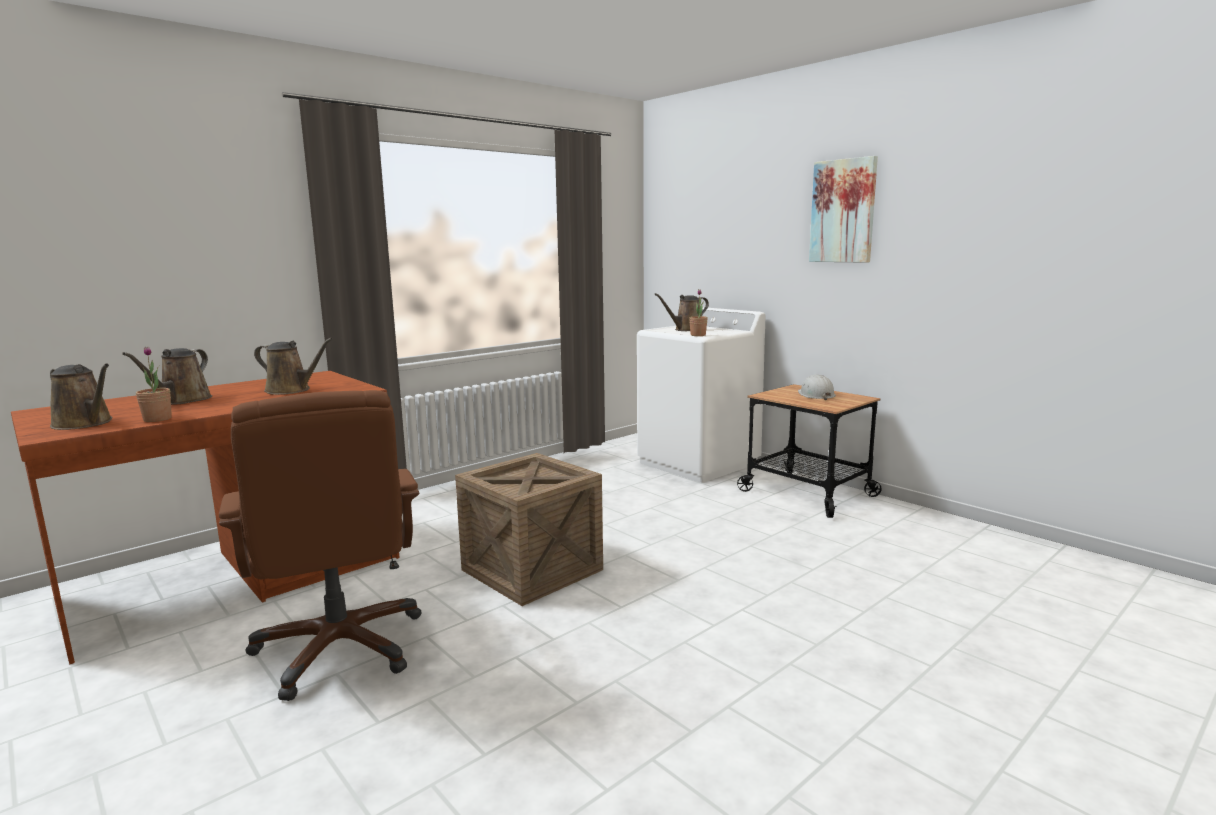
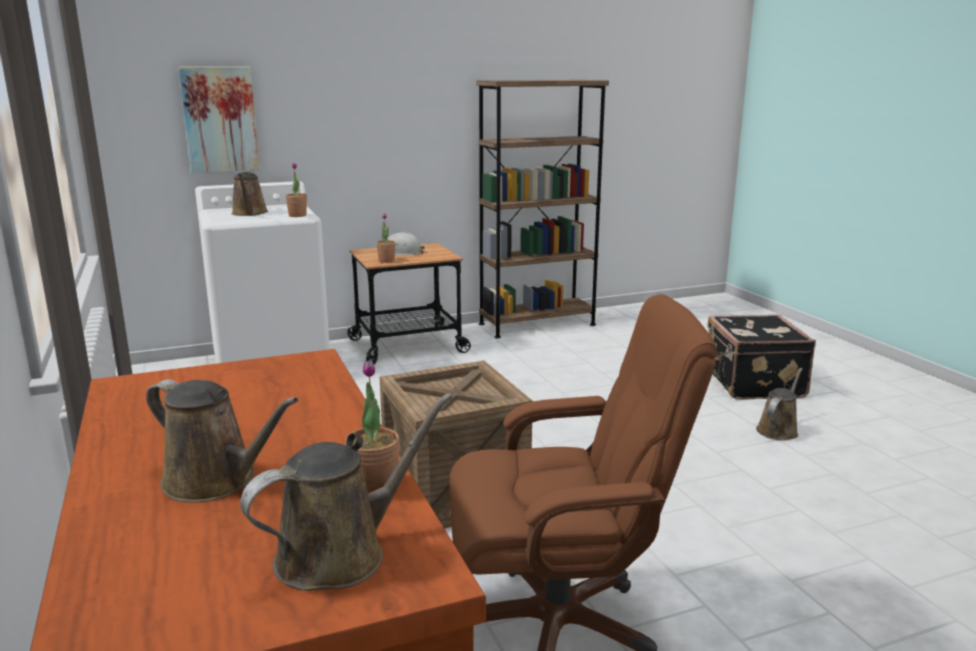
camera: 70 degrees left, 5 degrees up
(291, 390) = (251, 400): brown watering can -> brown watering can (778, 430)
(777, 396) = (386, 261): none -> potted plant
(843, 211) = (377, 73): picture -> picture (220, 120)
(979, 536) = (537, 324): none -> brown bookcase
(1027, 727) = (752, 383): none -> black suitcase

